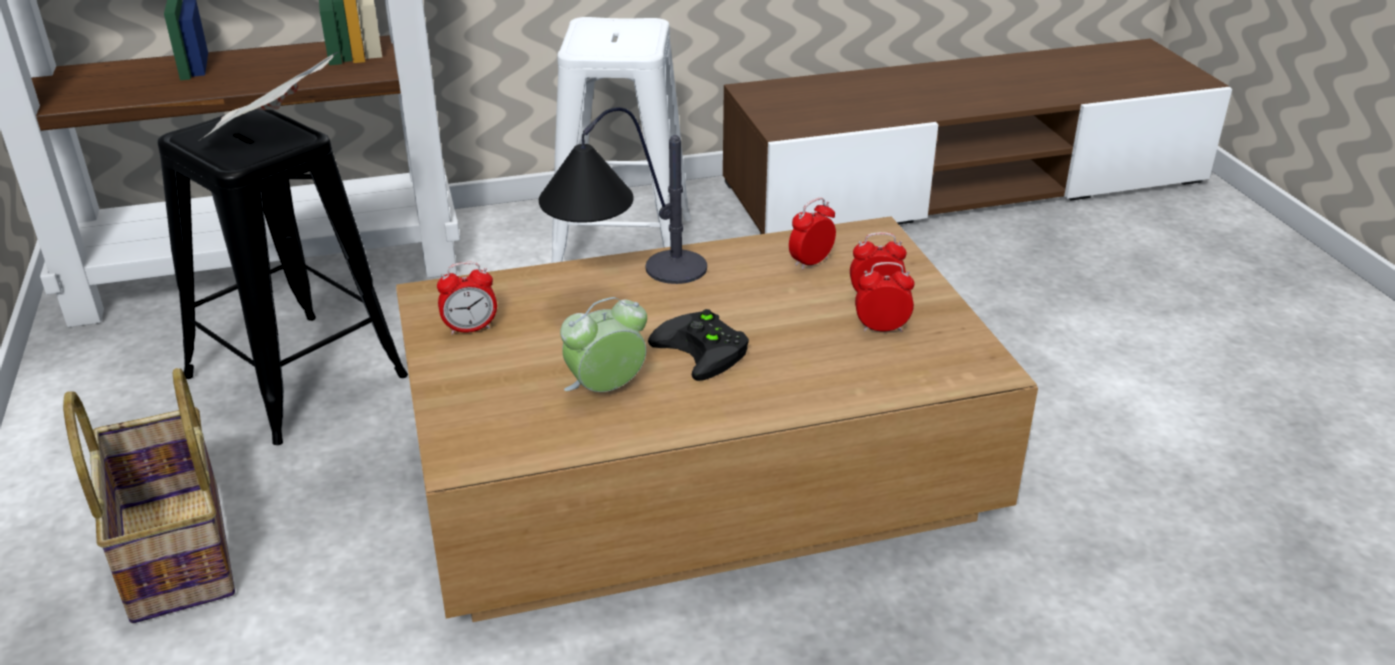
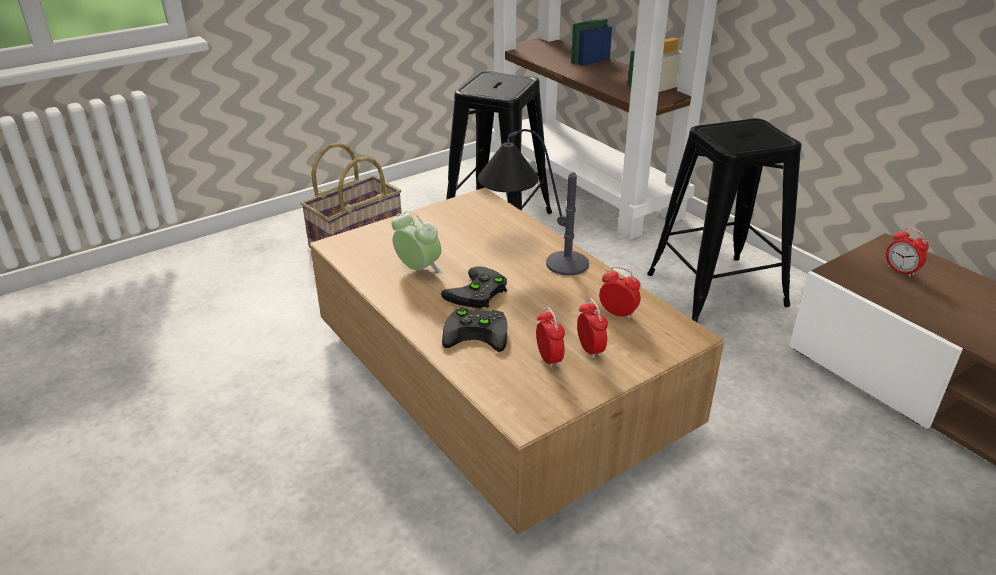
camera: 70 degrees right, 0 degrees up
(273, 136) = (503, 89): newspaper -> none
(470, 328) = (454, 217): alarm clock -> alarm clock (900, 271)
(622, 250) = (716, 289): white stool -> black stool
(801, 367) = (478, 332): none -> black game controller

